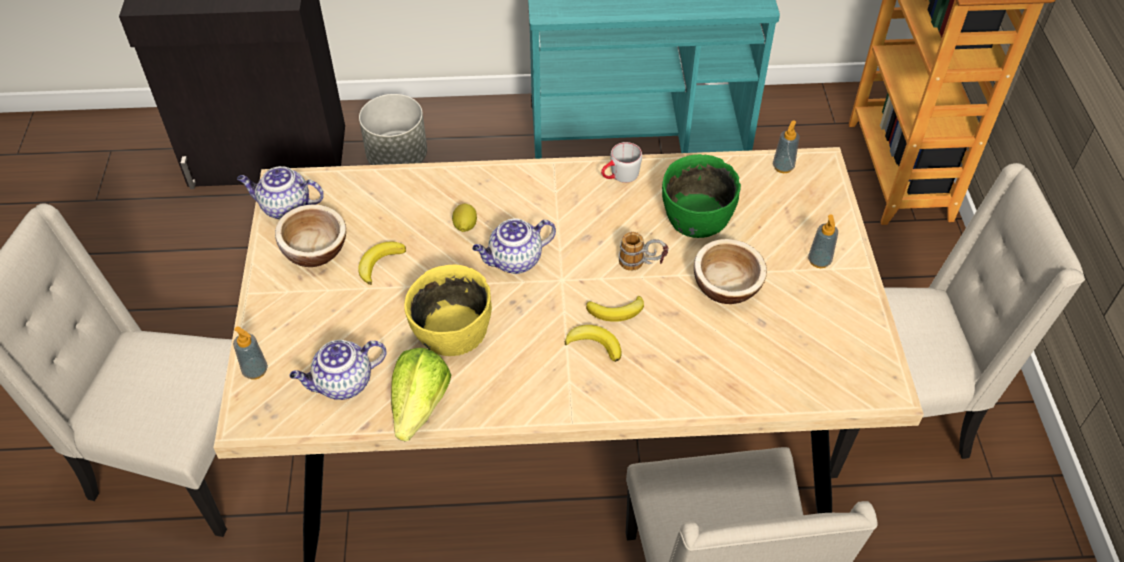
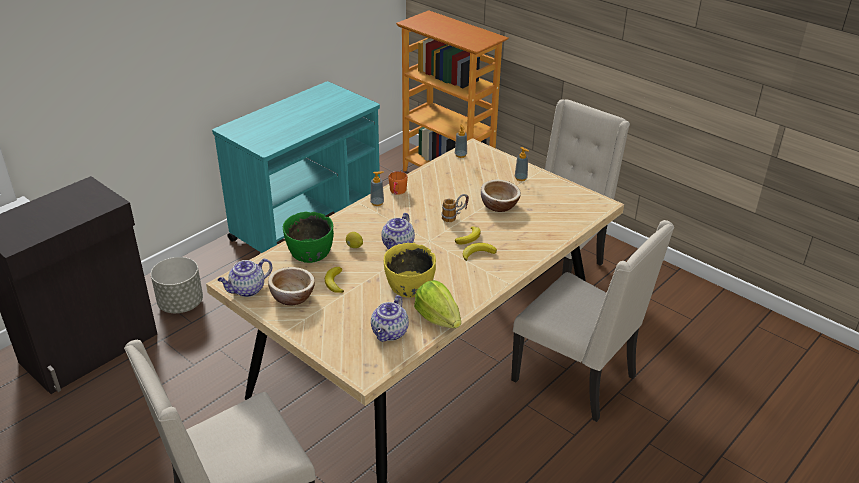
camera: 45 degrees left, 15 degrees down
(255, 371) = (338, 356): soap dispenser -> soap dispenser (377, 203)
(619, 176) = (397, 192): grey mug -> orange mug
(696, 217) = (452, 189): green bowl -> green bowl (310, 252)

